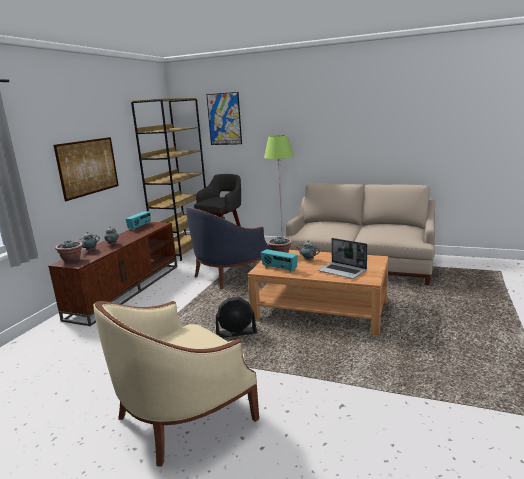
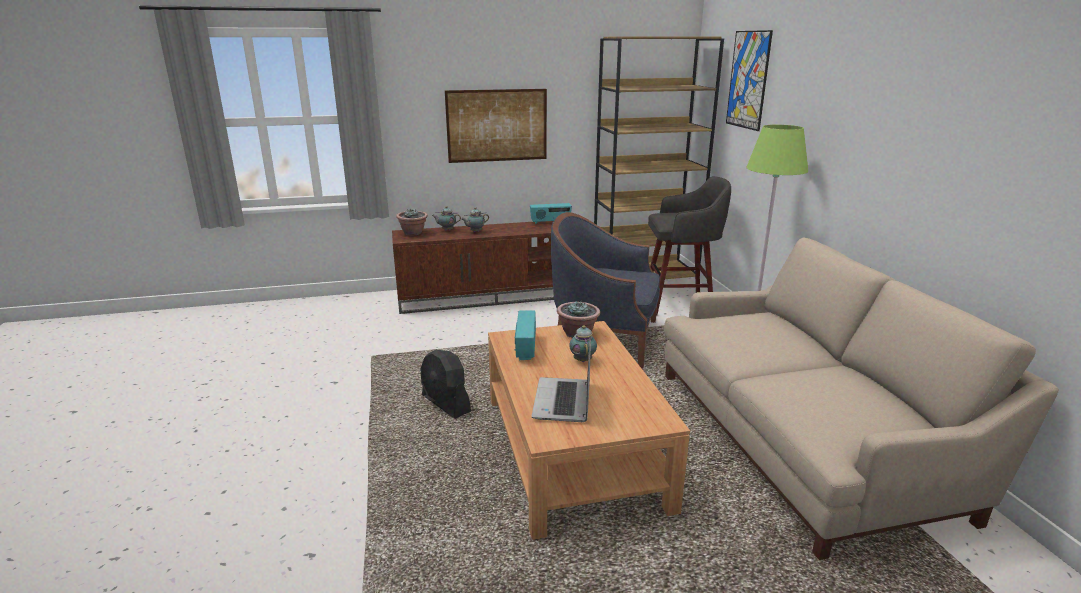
camera: 55 degrees right, 5 degrees up
(182, 415) = (256, 435): beige armchair -> none

